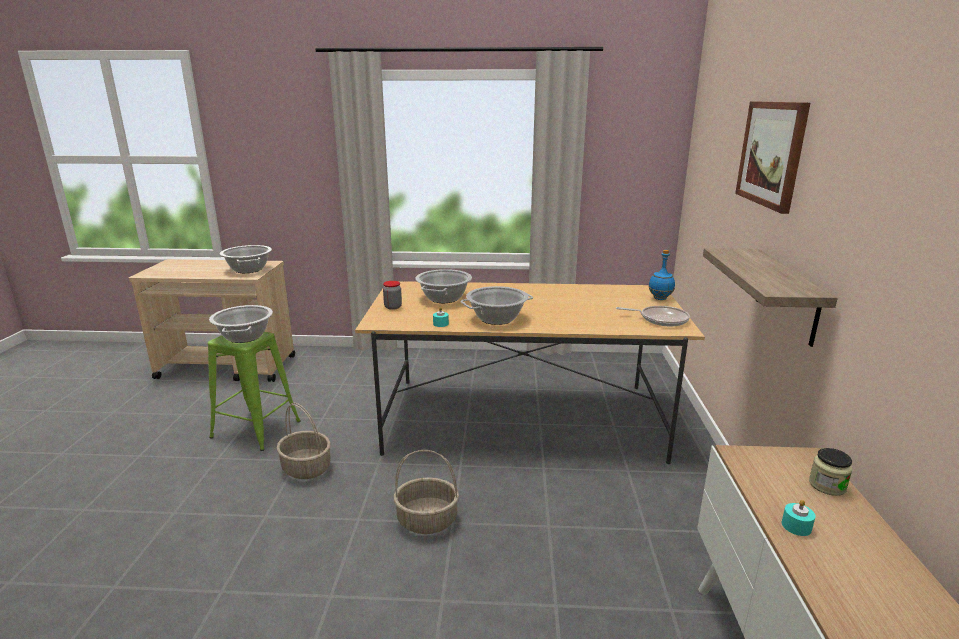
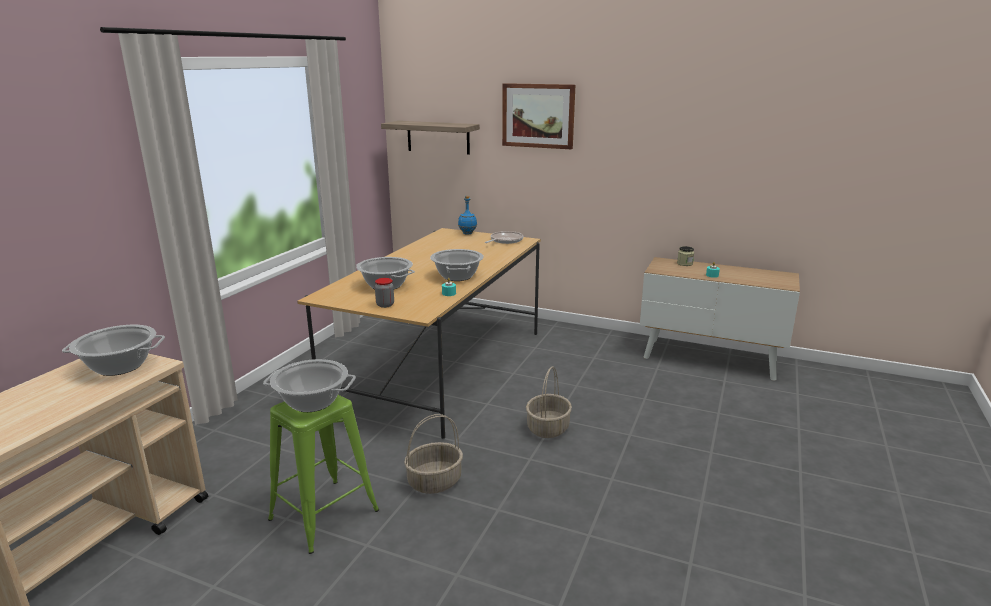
camera: 70 degrees left, 0 degrees up
(787, 295) = (587, 194): shelf -> shelf (438, 137)

